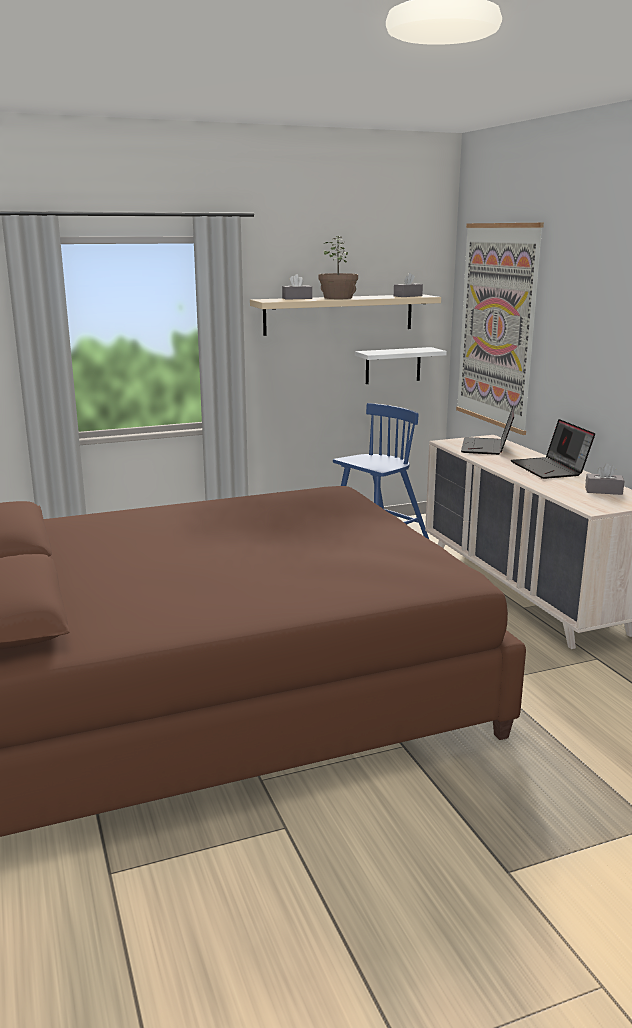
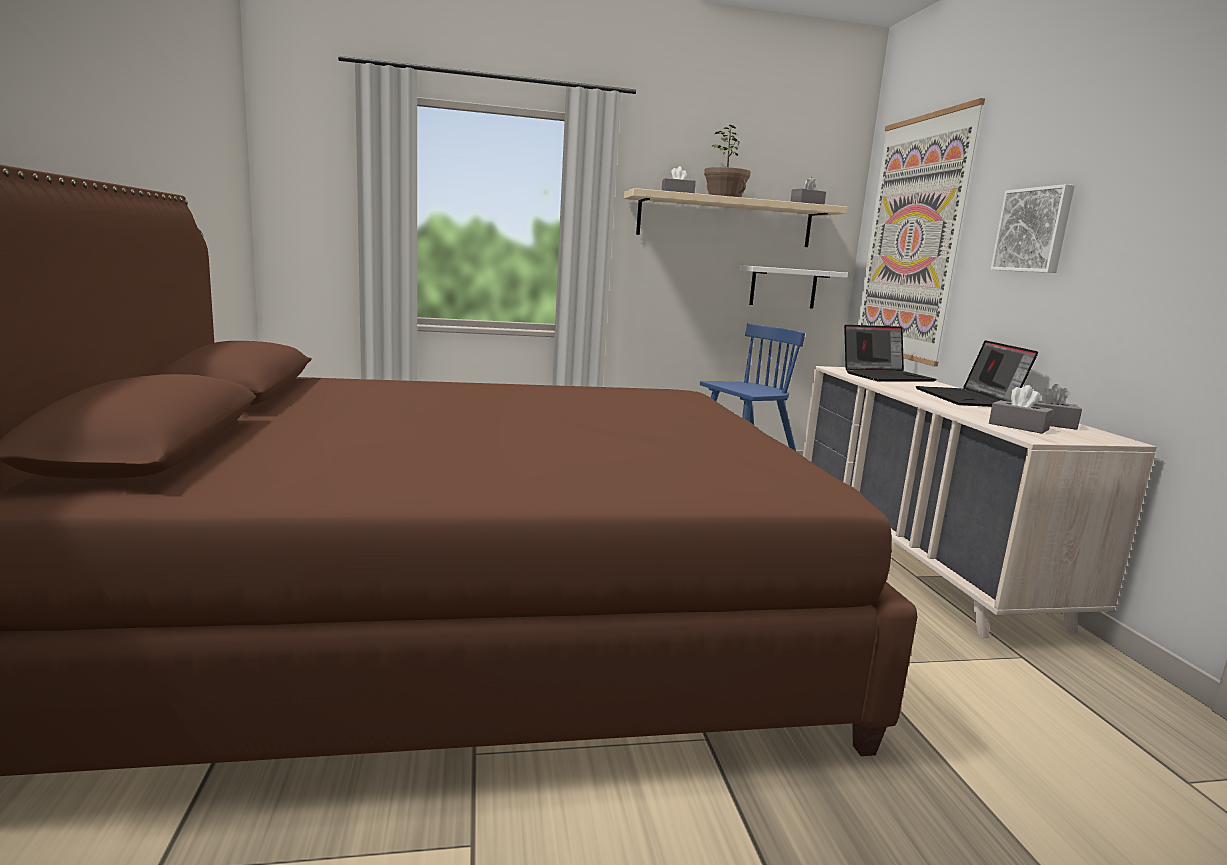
camera: 10 degrees right, 5 degrees down
(487, 447) = (886, 376): laptop -> laptop turned 135 degrees counterclockwise
(583, 498) = (1018, 427): none -> grey tissue box
(586, 337) = (1034, 230): none -> picture

